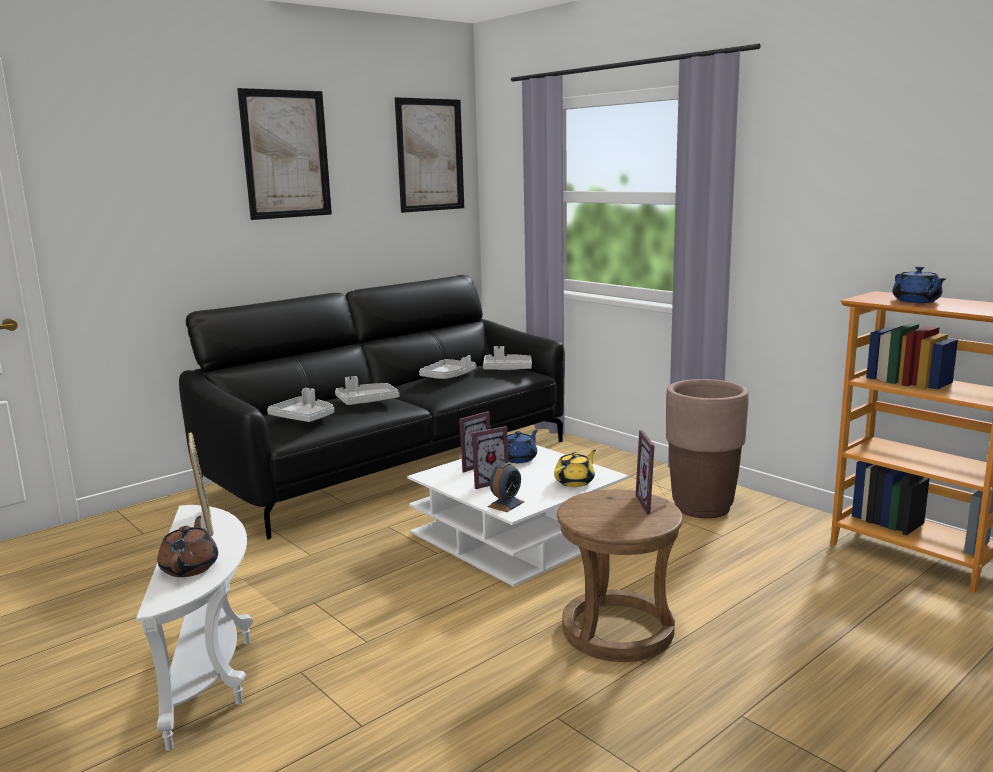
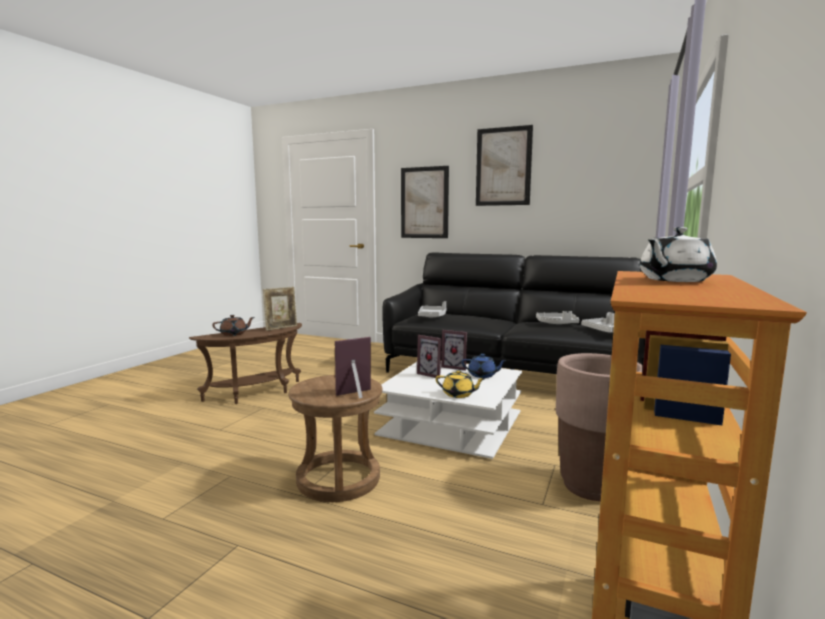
camera: 65 degrees right, 5 degrees down
(212, 675) = (256, 394): white side table -> brown side table
(366, 401) = (476, 319): grey tray -> none
(430, 155) = (623, 163): picture -> picture (424, 202)
(506, 504) = (399, 383): alarm clock -> none
(916, 301) = (674, 280): blue teapot -> white teapot

